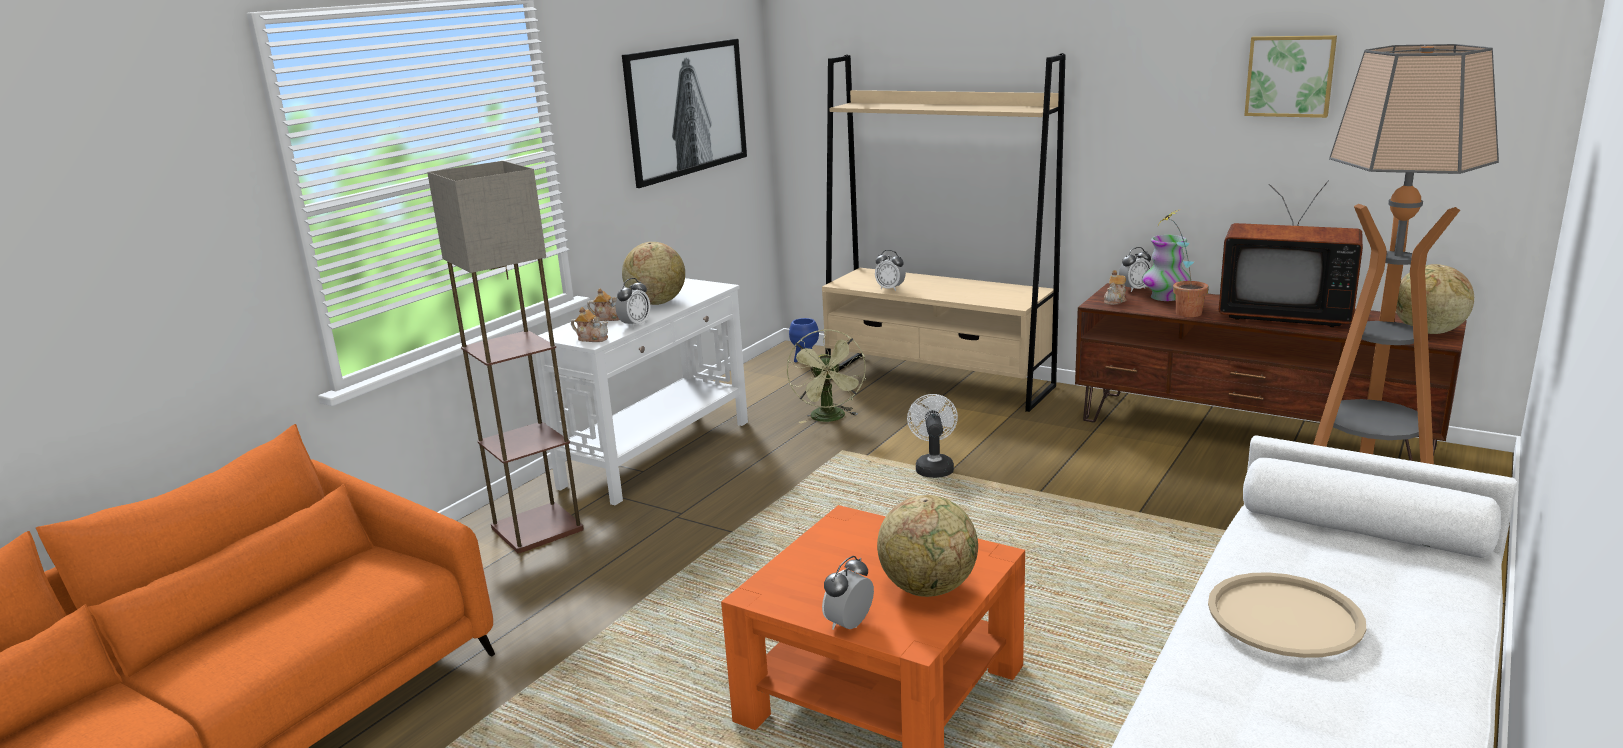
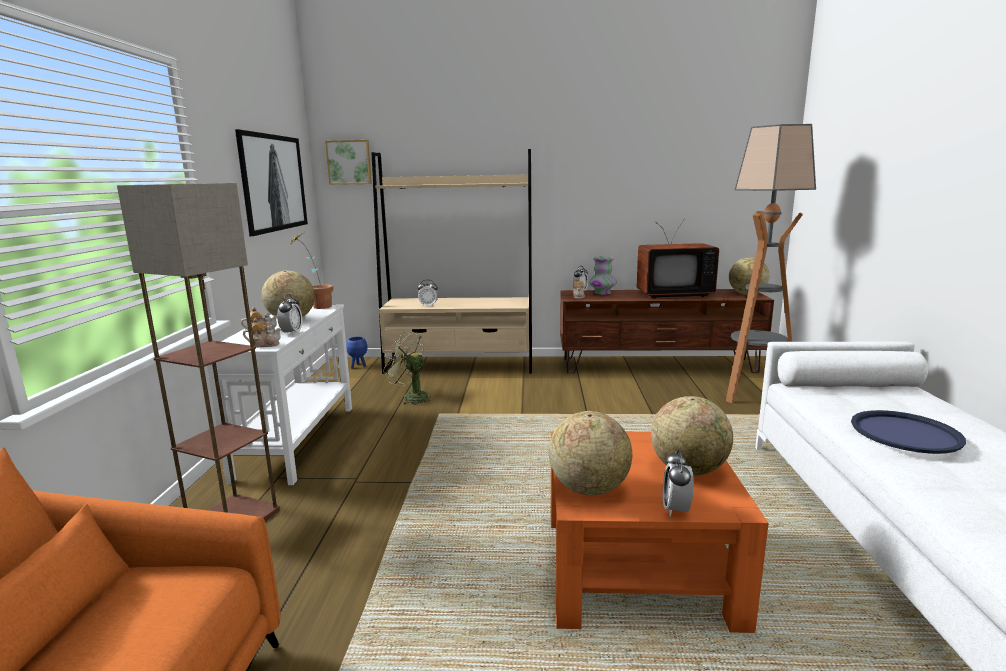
camera: 30 degrees left, 5 degrees down
(791, 579) = (588, 489): none -> globe
(830, 419) = (410, 397): green fan -> green fan turned 150 degrees clockwise
(933, 467) = (509, 412): white fan -> none
(1180, 312) = (621, 298): potted plant -> potted plant (316, 307)
(1284, 616) = (905, 433): beige tray -> blue tray
(1290, 76) = (658, 162): picture -> picture (349, 162)

